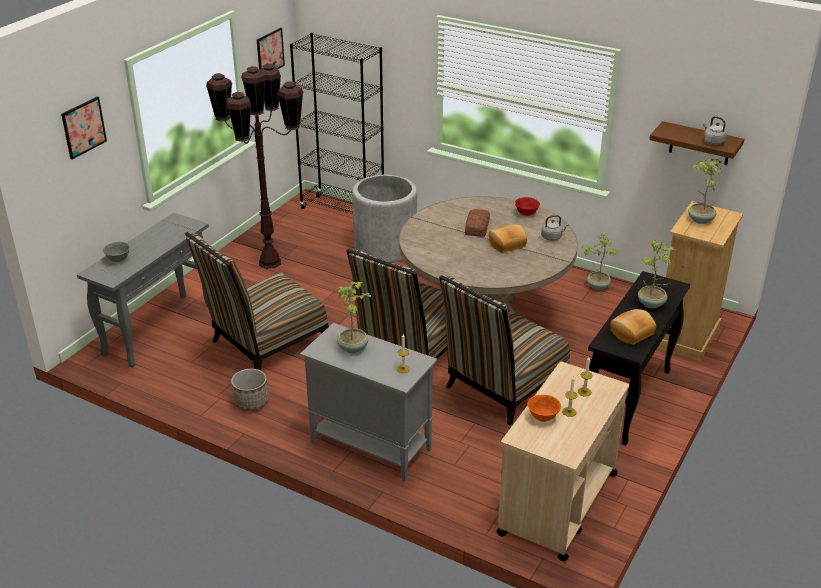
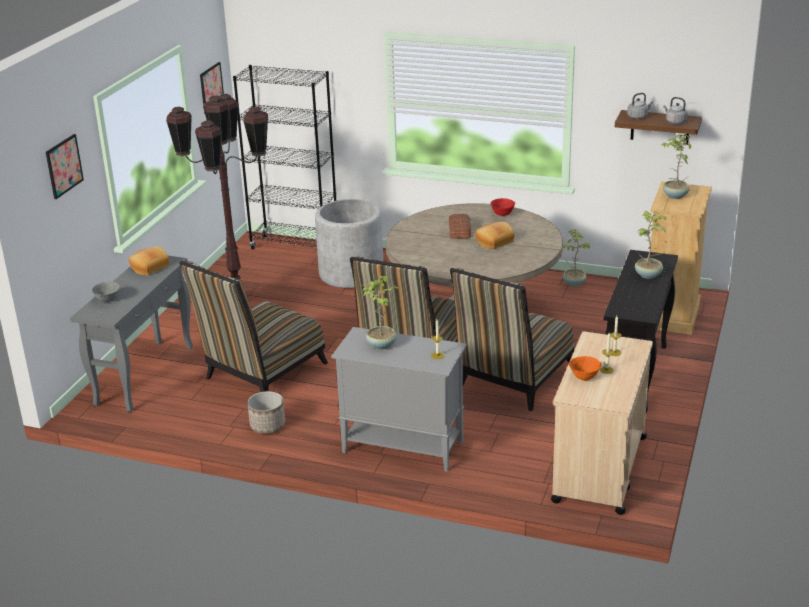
camera: 10 degrees left, 5 degrees down
(552, 237) = (535, 231): grey kettle -> grey kettle (638, 117)
(631, 332) = (638, 300): bread -> bread (149, 267)

